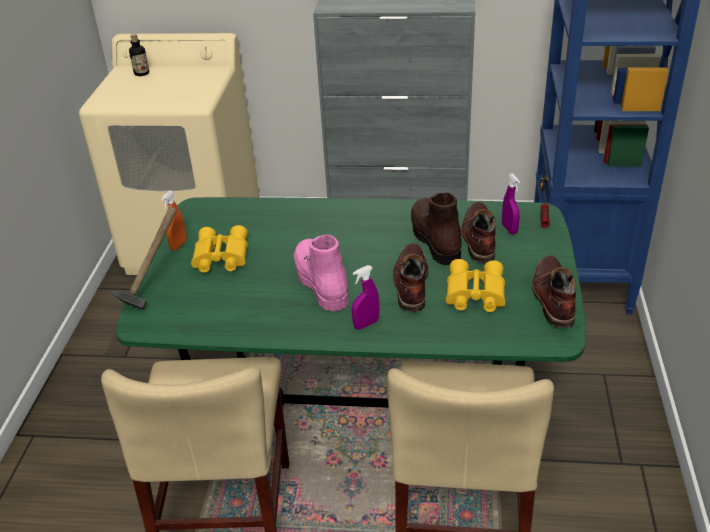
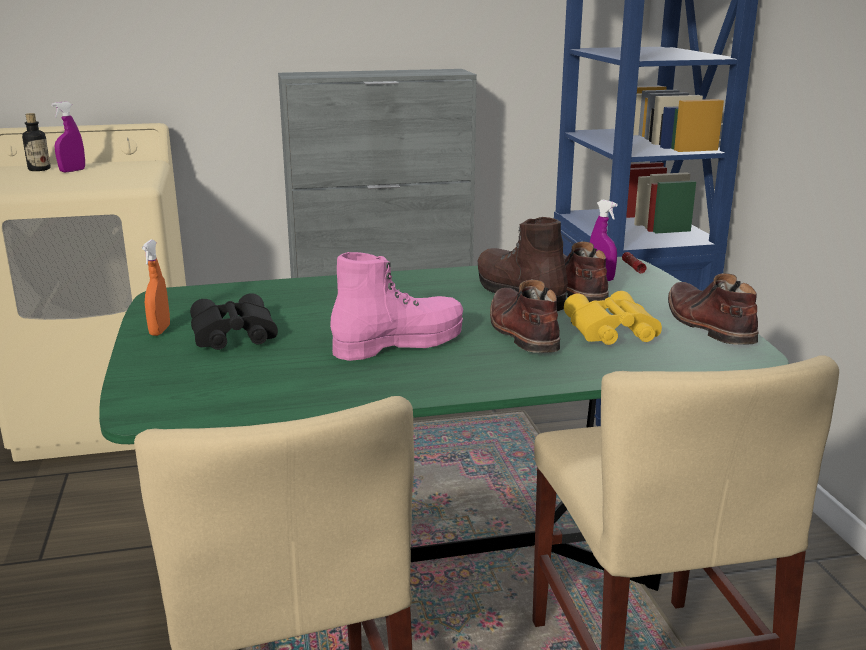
camera: 20 degrees left, 15 degrees down
(153, 285) = (141, 371): hammer -> none
(220, 257) = (231, 335): yellow binoculars -> black binoculars
(321, 283) = (398, 343): pink boot -> pink boot turned 105 degrees clockwise
(366, 324) = (494, 372): purple spray bottle -> purple spray bottle (72, 171)

